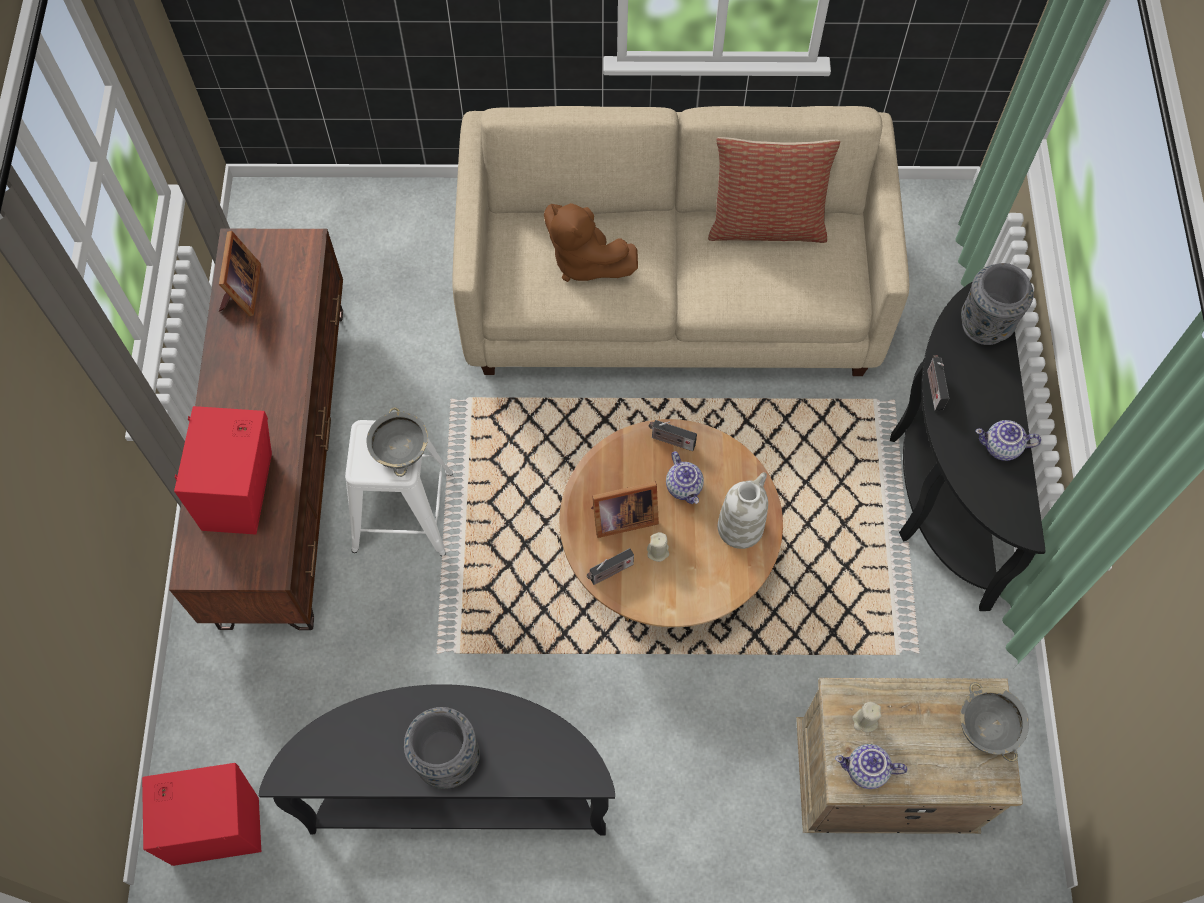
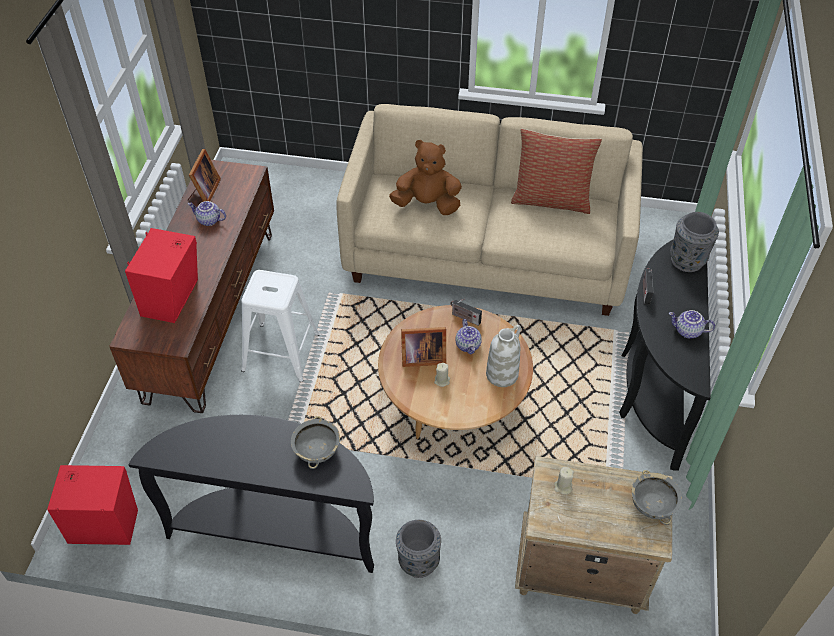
camera: 10 degrees right, 15 degrees down
(400, 450) = (281, 289): grey bowl -> grey bowl (317, 450)
(447, 759) = (261, 462): grey vase -> grey vase (418, 561)
(584, 260) = (427, 204): brown plush toy -> brown plush toy turned 135 degrees clockwise
(609, 573) = (406, 389): radio -> none
(866, 771) = (558, 519): teapot -> teapot (208, 220)

